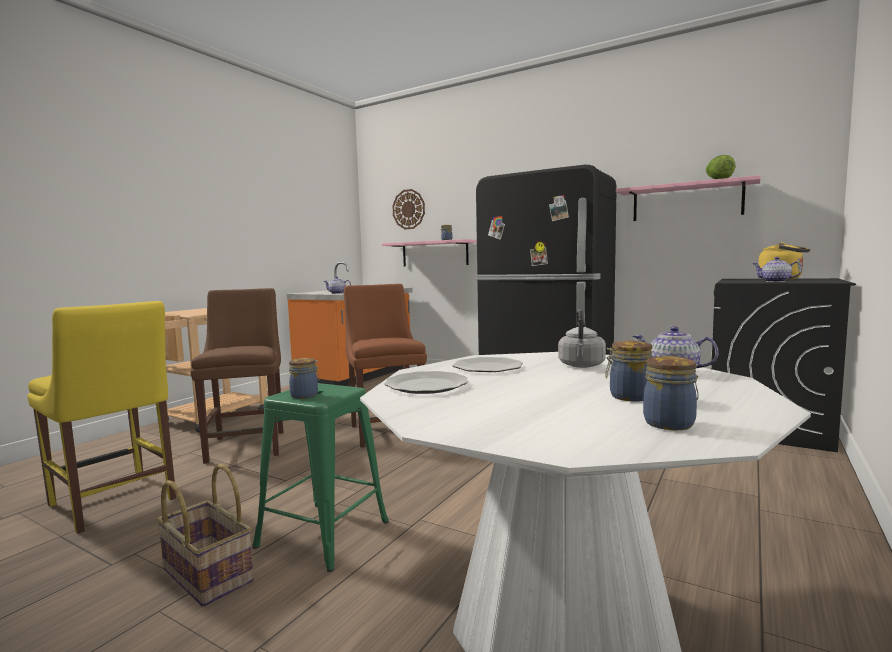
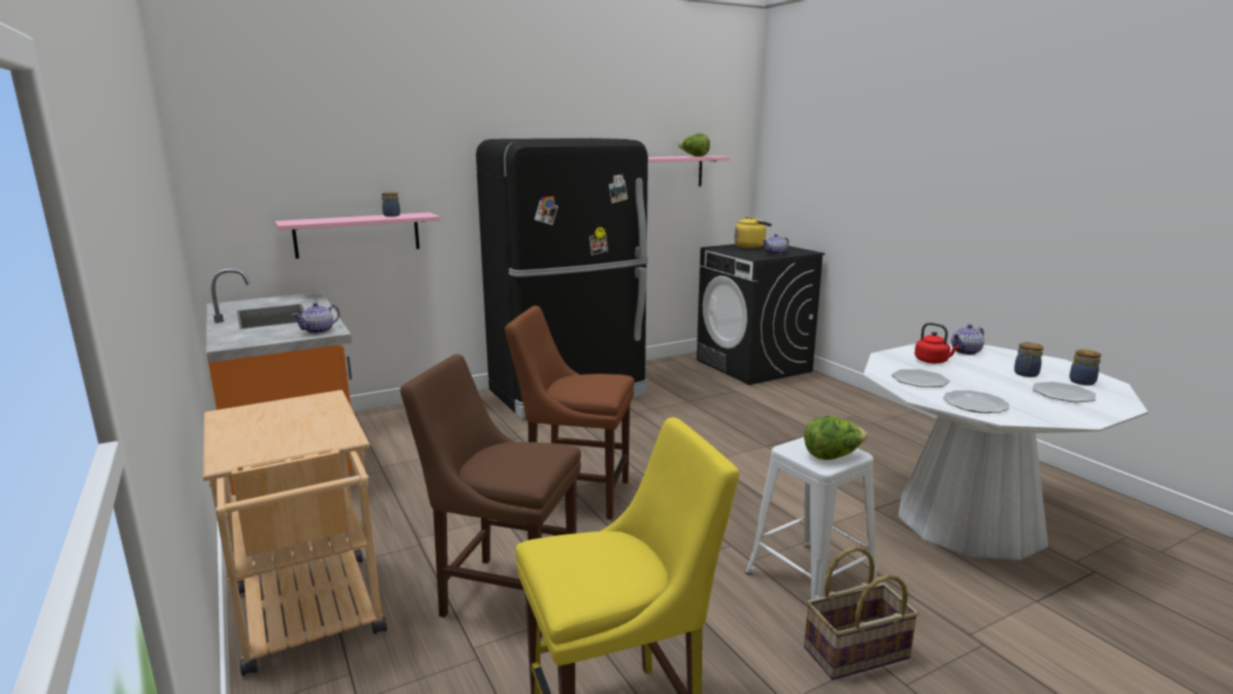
camera: 60 degrees left, 10 degrees up
(305, 395) = (832, 456): jar -> lettuce
(323, 533) = (810, 579): green stool -> white stool
(408, 209) = (298, 162): wall clock -> none
(560, 415) = (1063, 394): none -> plate
(581, 366) = (933, 361): grey kettle -> red kettle

